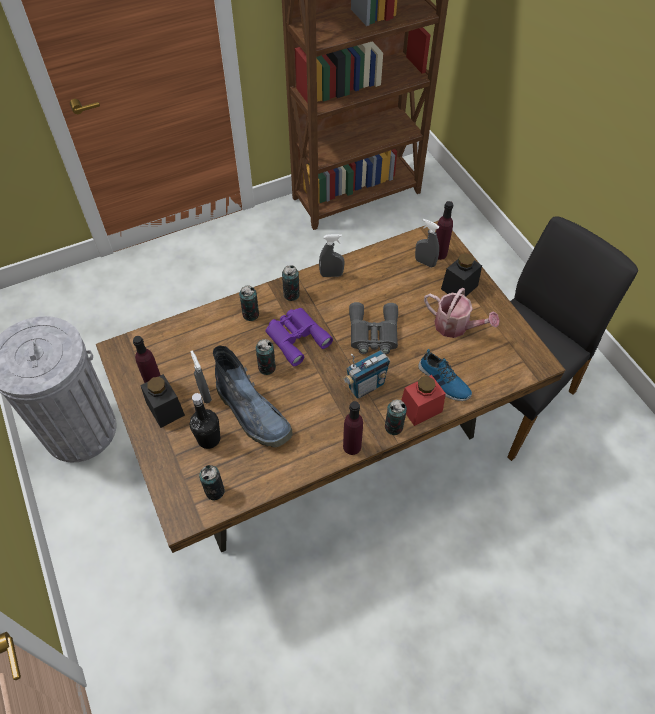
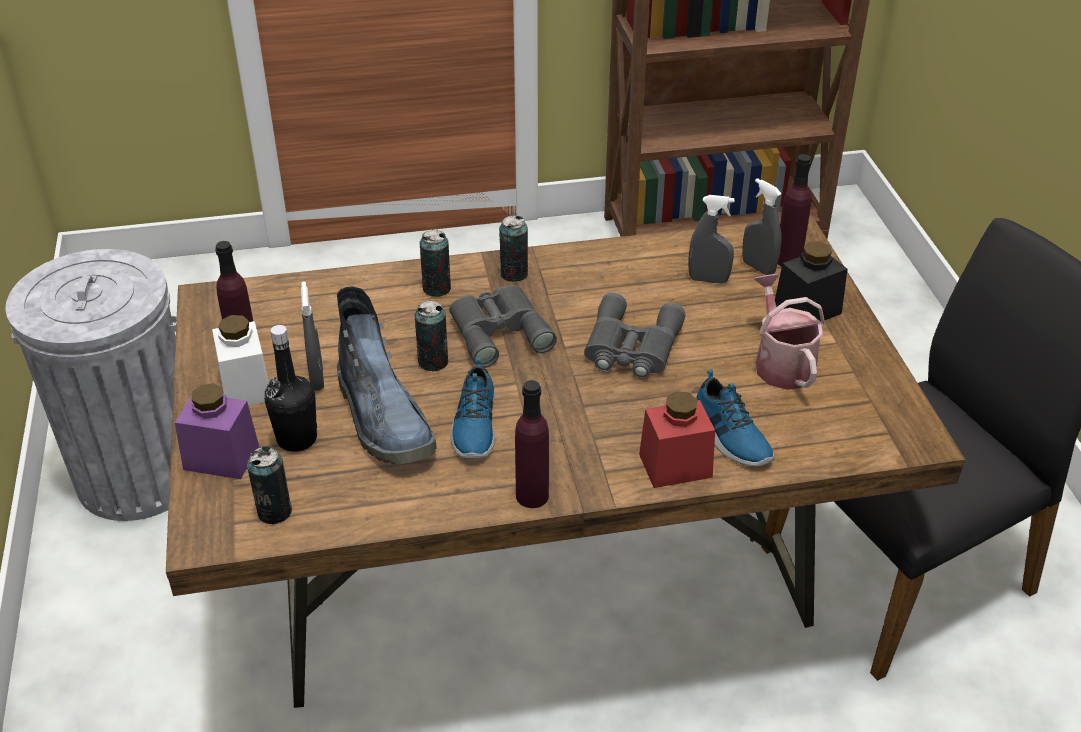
camera: 15 degrees right, 15 degrees down
(165, 409) = (246, 386): black jar -> white jar
(170, 462) = (221, 457): none -> purple jar
(296, 337) = (498, 330): purple binoculars -> grey binoculars
(304, 406) = (474, 425): none -> shoe
(331, 274) = (591, 259): grey spray bottle -> grey spray bottle (708, 280)
(365, 386) = (590, 416): radio -> none
(394, 427) = (616, 483): can -> none
(456, 326) = (781, 363): watering can -> watering can turned 150 degrees counterclockwise

